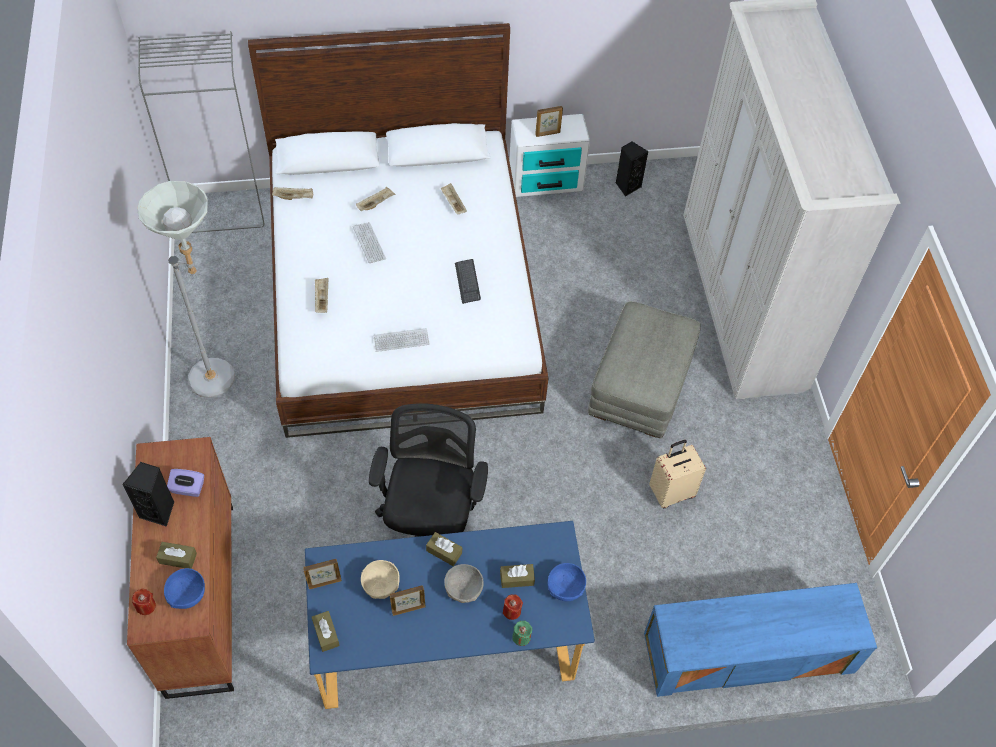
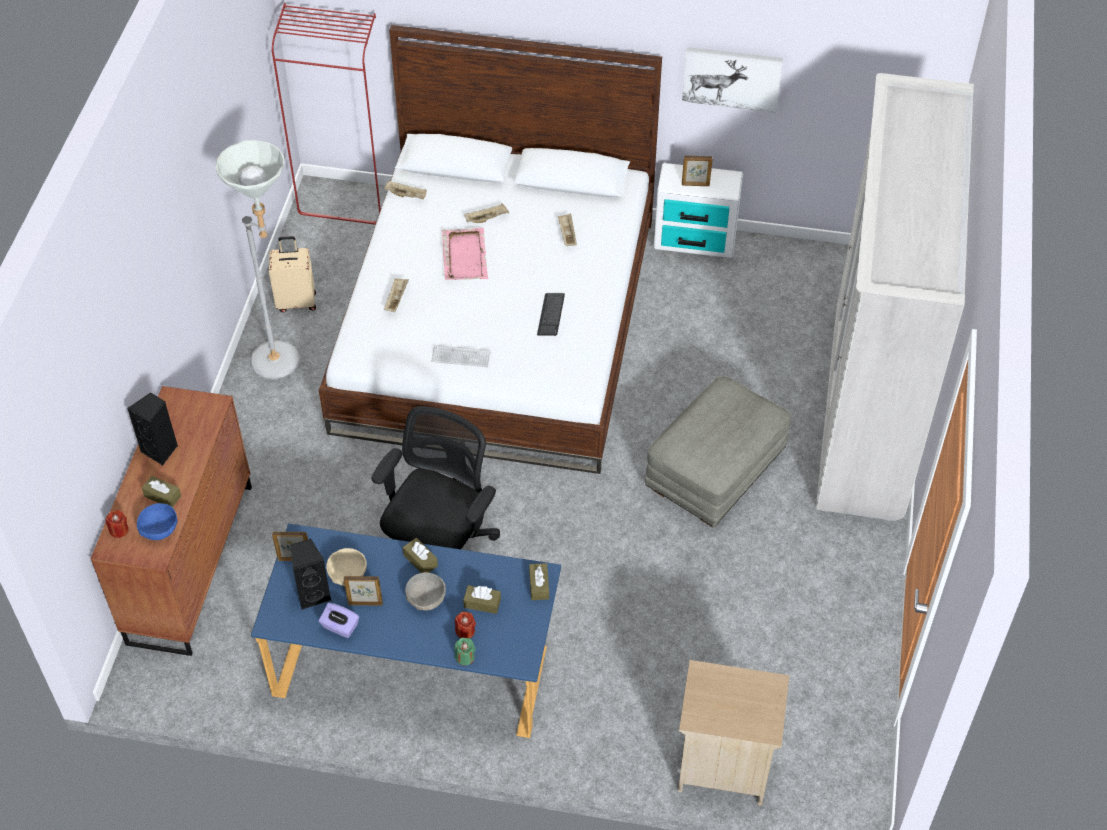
camera: 20 degrees right, 5 degrees down
(188, 488) = (194, 437): purple tissue box -> purple tissue box (340, 627)
(225, 213) = (346, 203): grey clothes rack -> red clothes rack
(326, 634) = (279, 604): brown tissue box -> brown tissue box (539, 585)
(369, 243) = (465, 256): keyboard -> pink tray
(565, 587) = (527, 623): blue bowl -> none
(572, 31) = (732, 78): none -> picture
(627, 186) = (785, 264): black speaker -> black speaker (313, 594)
(671, 492) = (706, 585): beige suitcase -> beige suitcase (296, 301)
(747, 655) = (722, 764): blue bench -> beige nightstand

